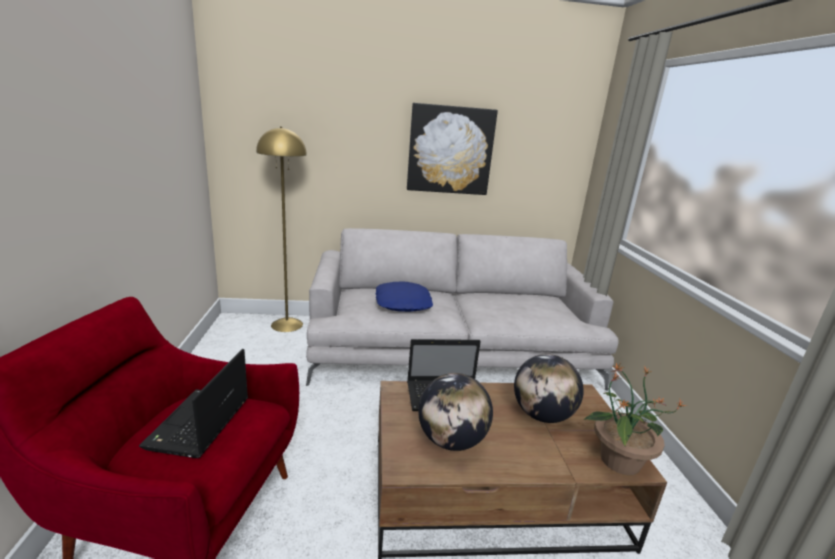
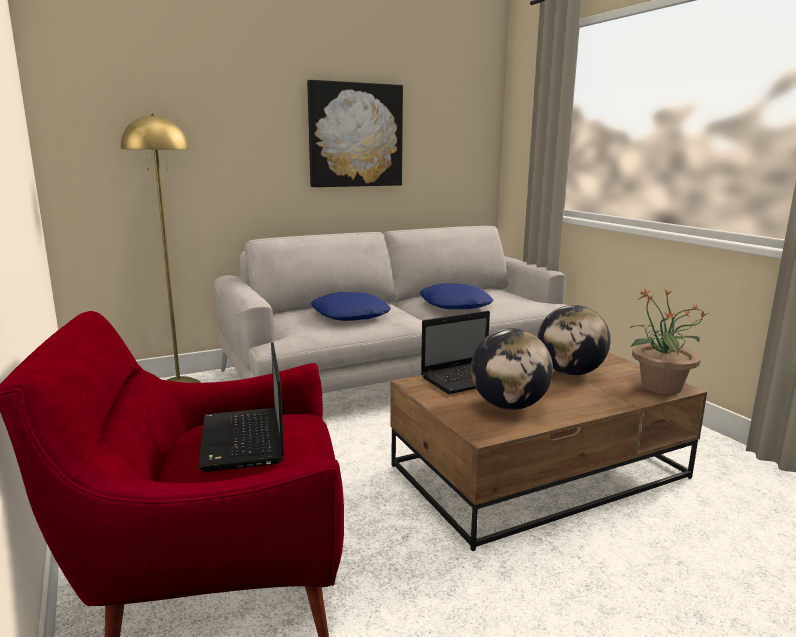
camera: 20 degrees left, 5 degrees down
(498, 309) = (455, 305): none -> blue pillow

